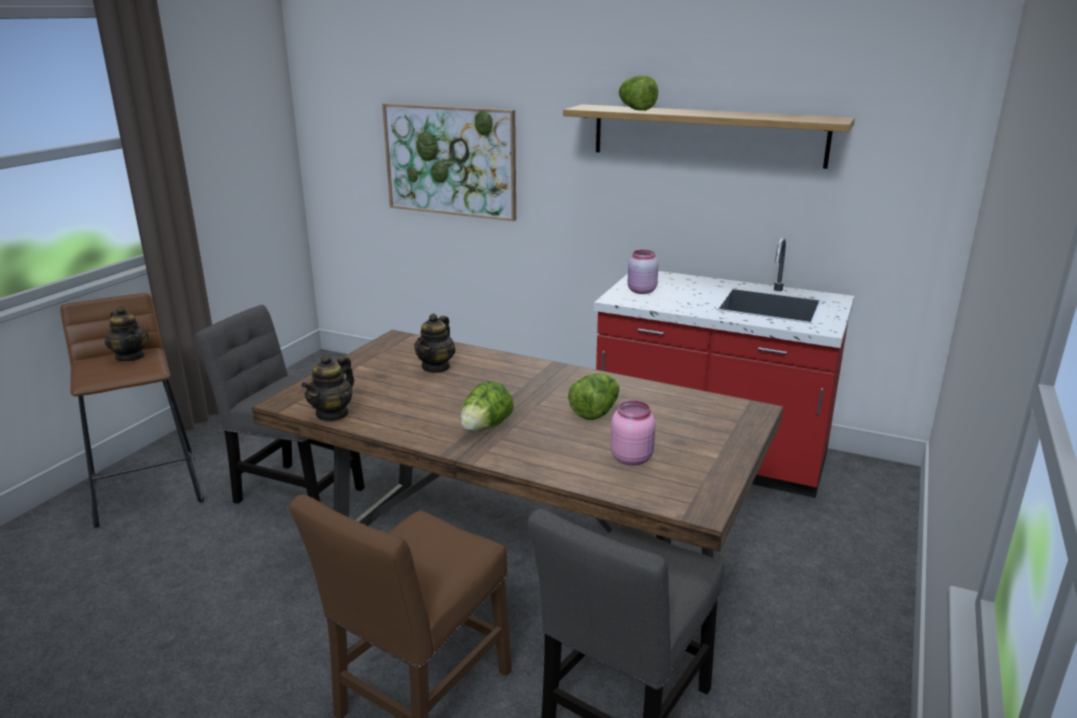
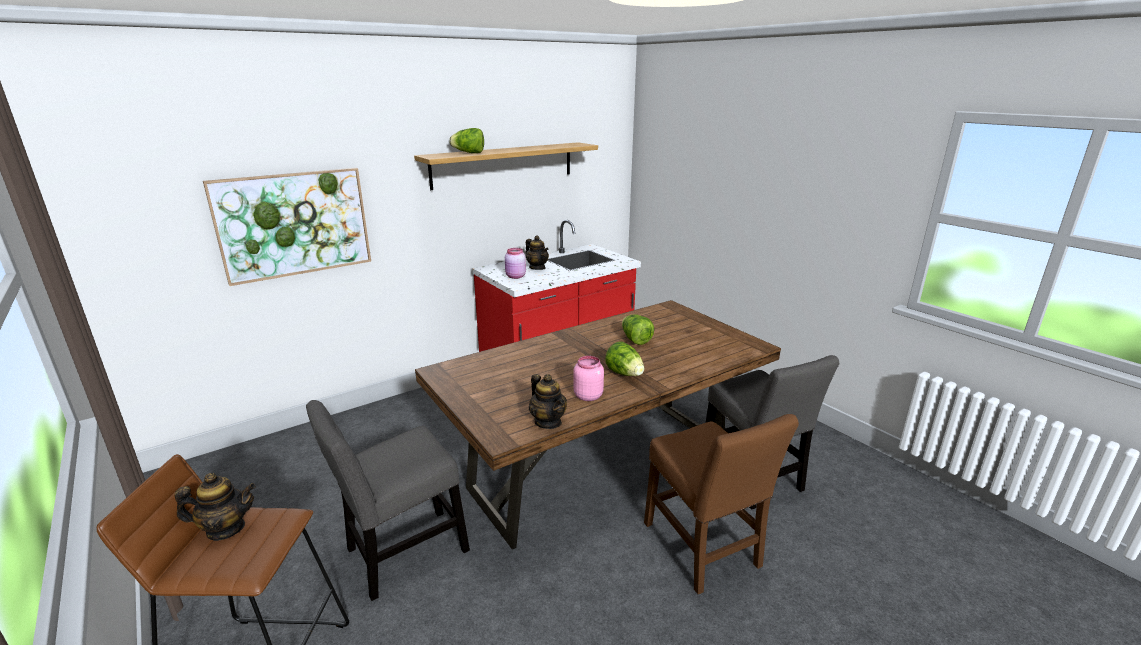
camera: 60 degrees left, 0 degrees up
(436, 367) = (513, 368): teapot -> teapot (537, 268)
(632, 458) = (697, 346): pink jar -> pink jar (588, 396)

